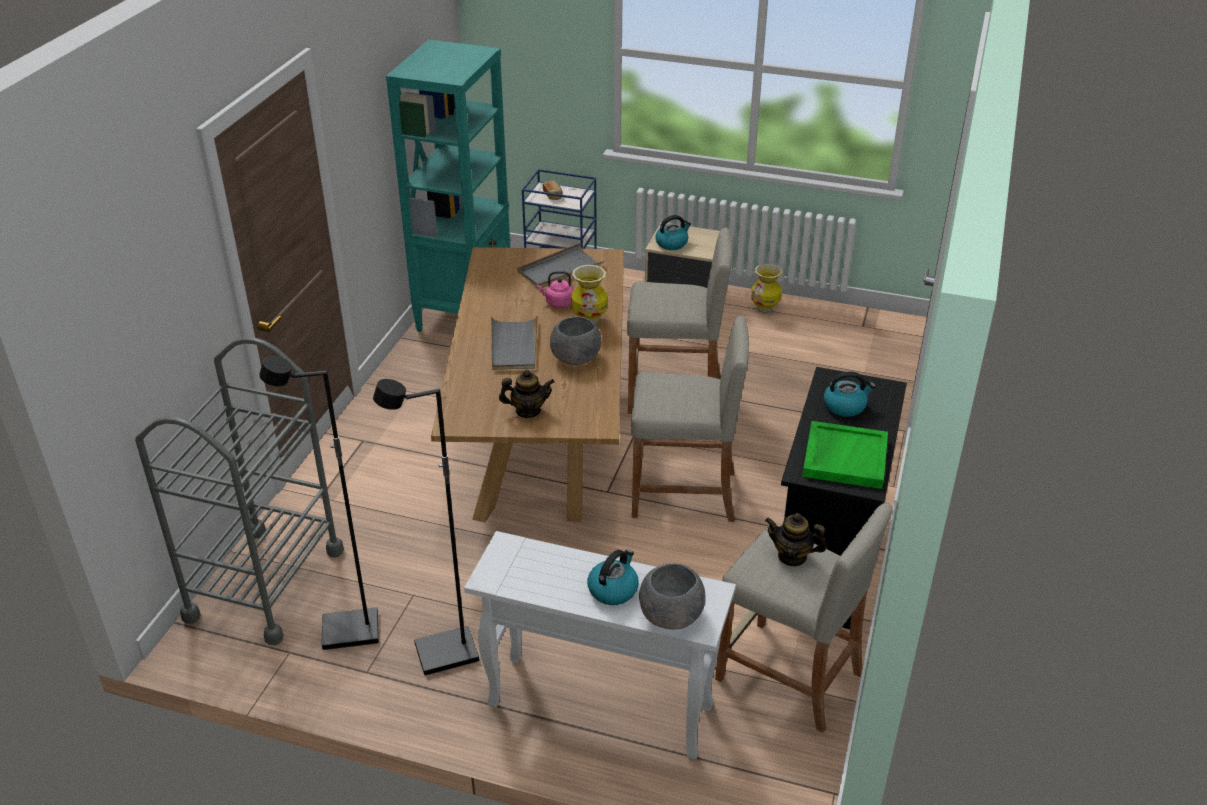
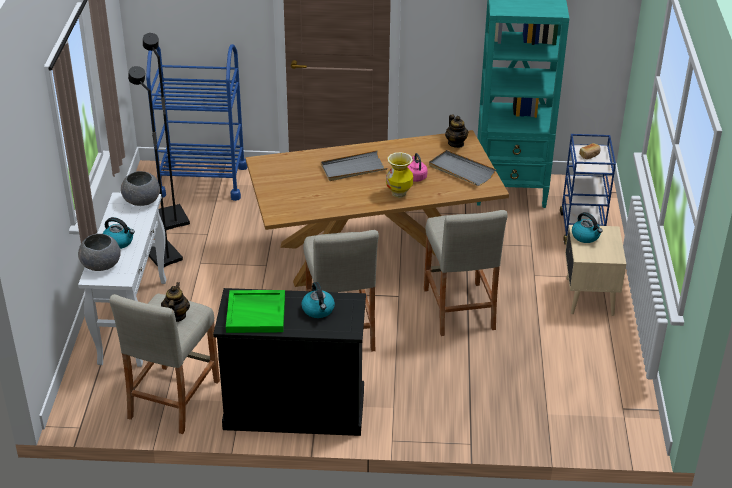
camera: 75 degrees right, 0 degrees up
(265, 584) = (202, 181): grey cart -> blue cart
(528, 411) = (282, 186): teapot -> teapot (456, 143)
(575, 358) = (349, 195): grey bowl -> grey bowl (141, 201)
(765, 309) = (613, 344): vase -> none

